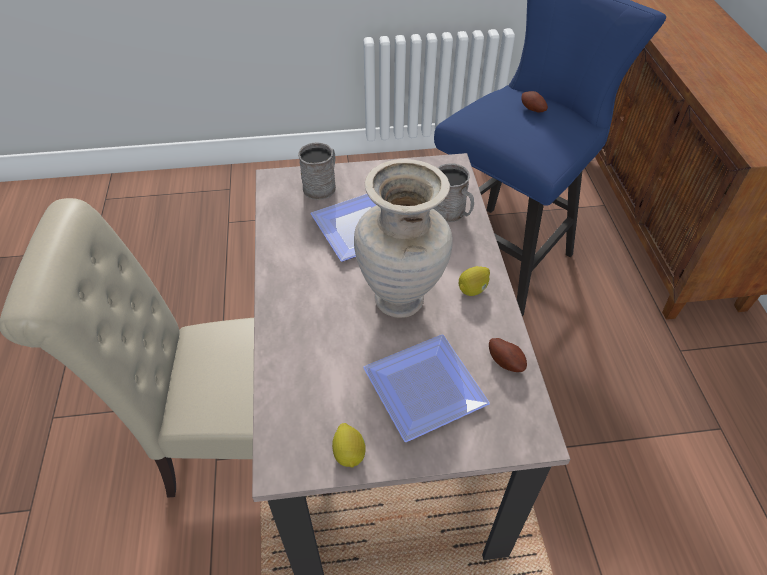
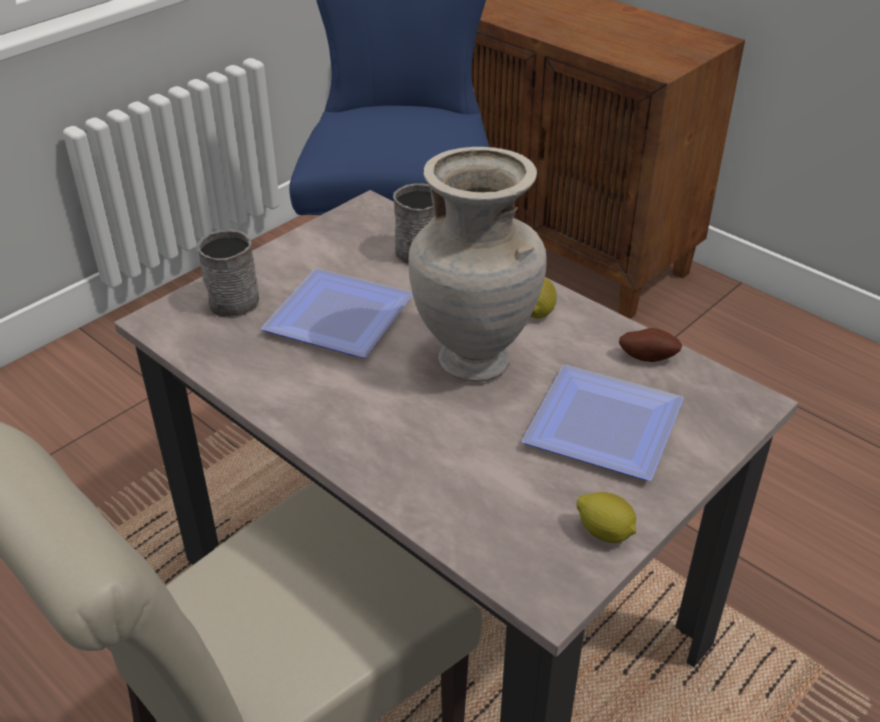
camera: 40 degrees left, 10 degrees down
(532, 110) = (394, 119): potato -> none

